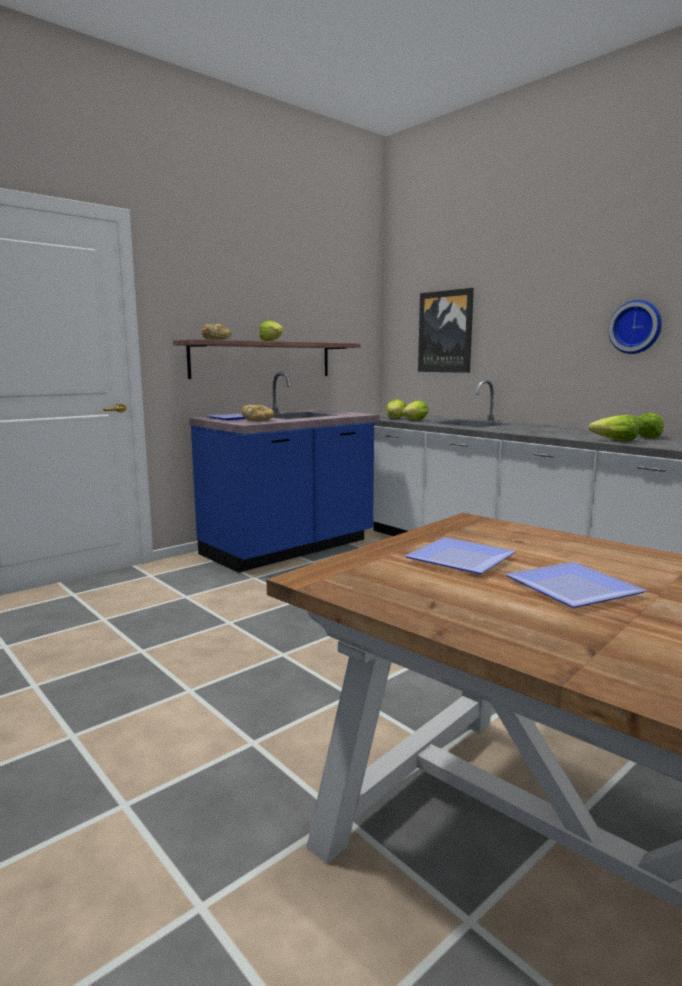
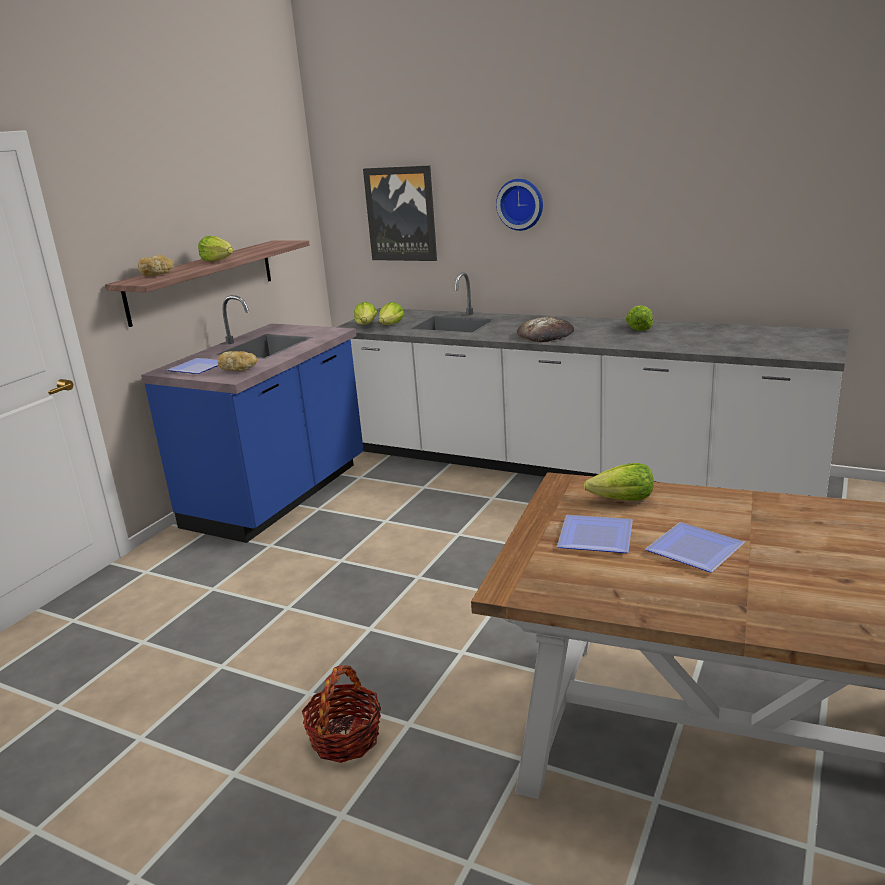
camera: 20 degrees left, 10 degrees up
(187, 737) = (345, 738): none -> basket
(547, 433) = (545, 335): none -> bread
(615, 440) = (616, 342): lettuce -> lettuce (622, 500)
(636, 327) = (613, 214): wall clock -> wall clock (521, 204)

